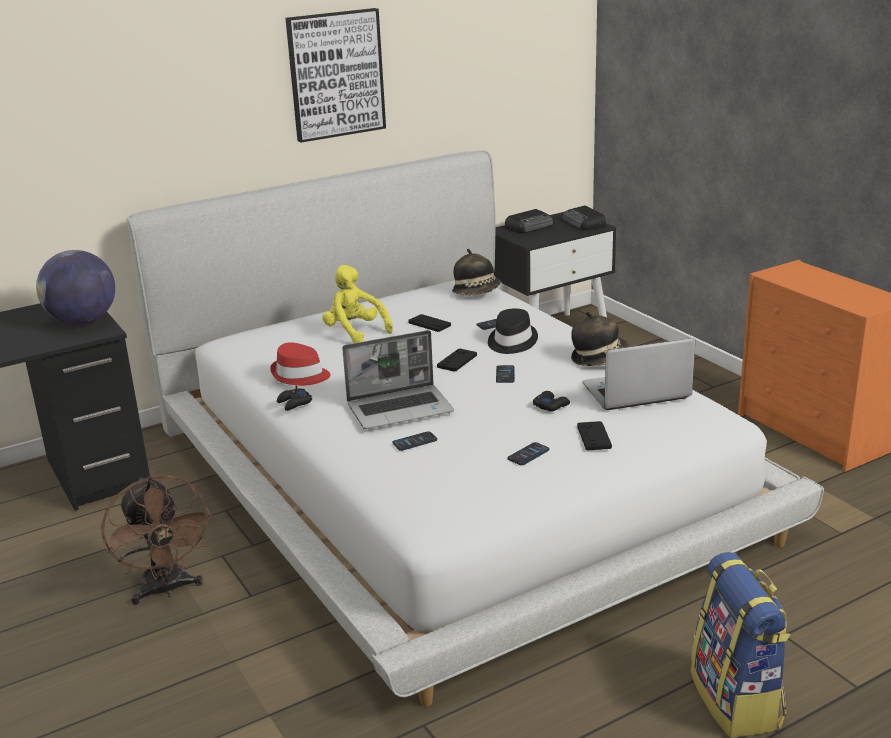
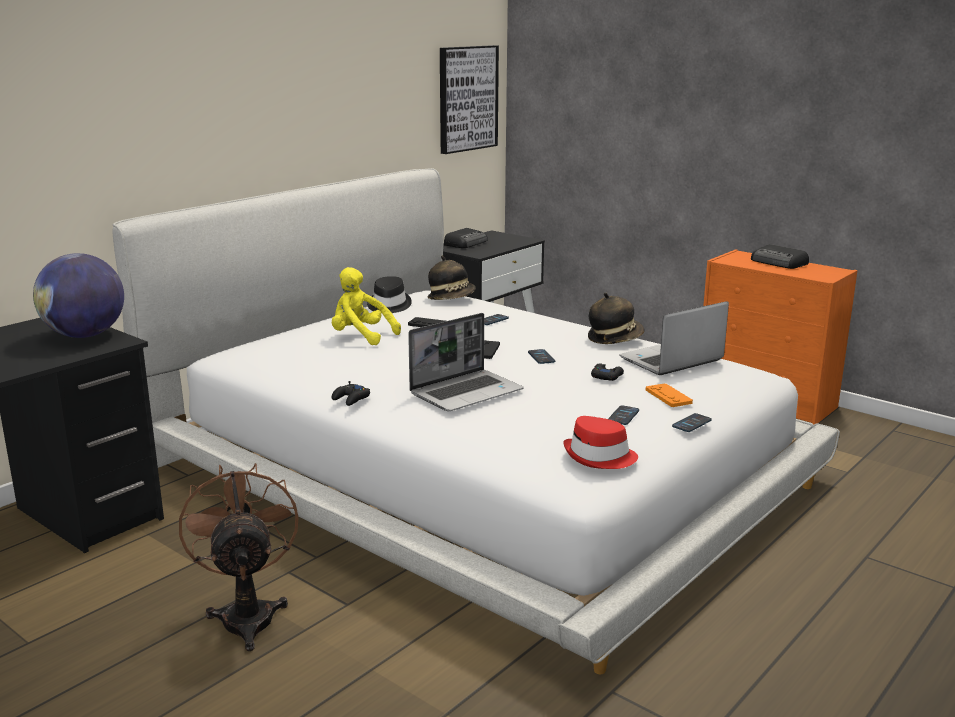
camera: 20 degrees left, 5 degrees down
(166, 590) = (247, 614): brown fan -> brown fan turned 150 degrees counterclockwise
(300, 375) = (336, 375): red hat -> red hat (600, 457)
(336, 74) = (302, 87): picture -> picture (467, 98)
(415, 442) = (506, 417): phone -> phone (691, 423)
(511, 342) = (522, 332): black hat -> black hat (388, 305)
(584, 223) = (513, 239): radio -> radio (779, 262)
(594, 437) = (668, 396): black game controller -> orange game controller
(737, 700) = (871, 615): backpack -> none

